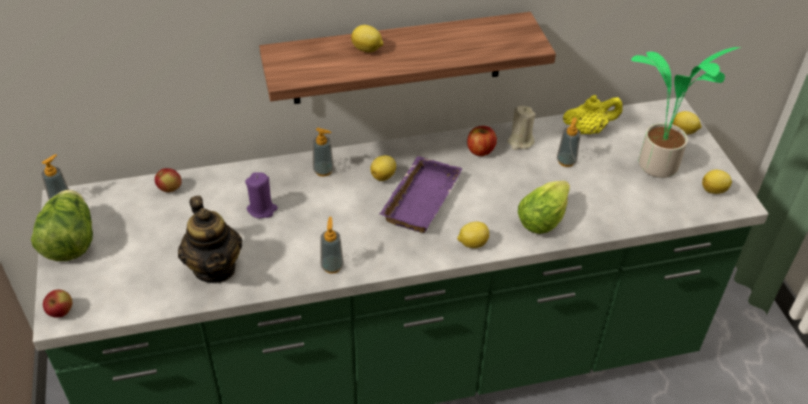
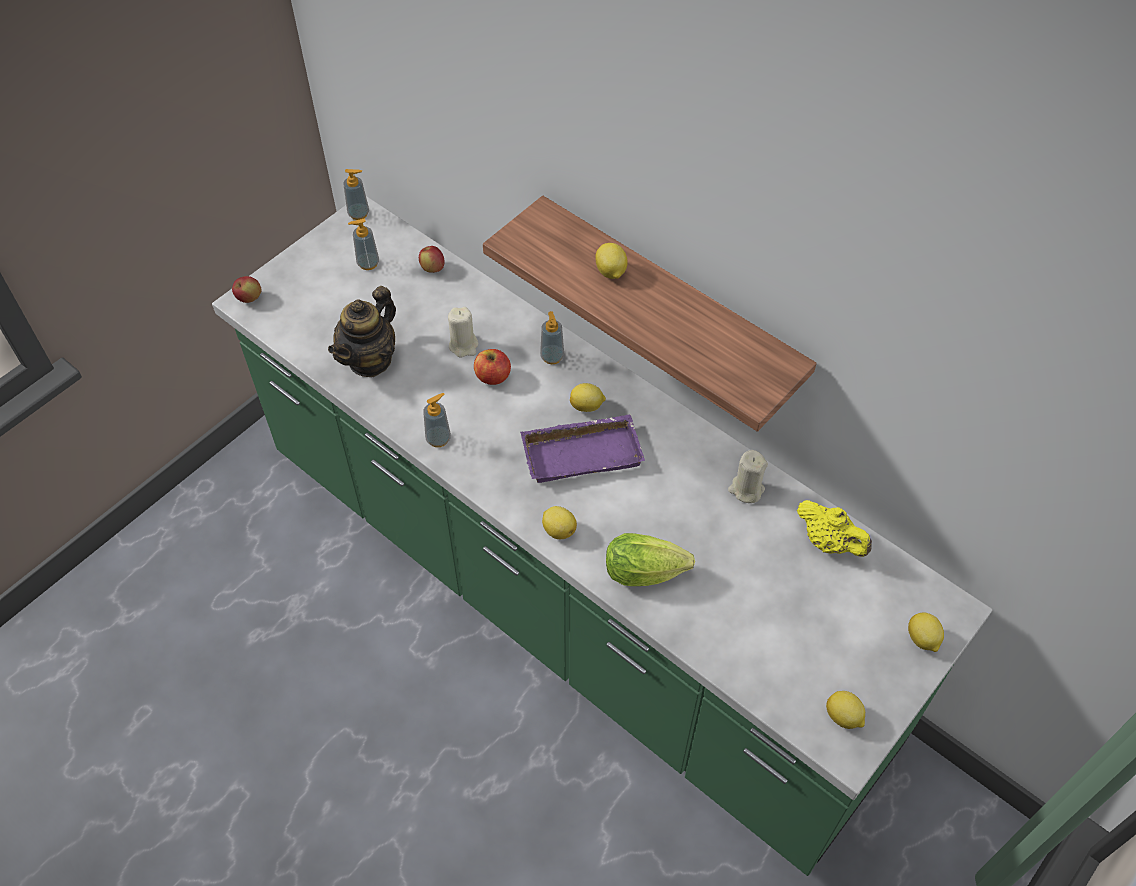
camera: 55 degrees right, 10 degrees up
(70, 242) = (322, 251): lettuce -> none
(262, 209) = (463, 345): purple candle -> beige candle
(480, 150) = (699, 462): apple -> apple (493, 376)
(566, 161) = (755, 547): soap dispenser -> soap dispenser (368, 263)
(656, 167) = (829, 639): potted plant -> none

